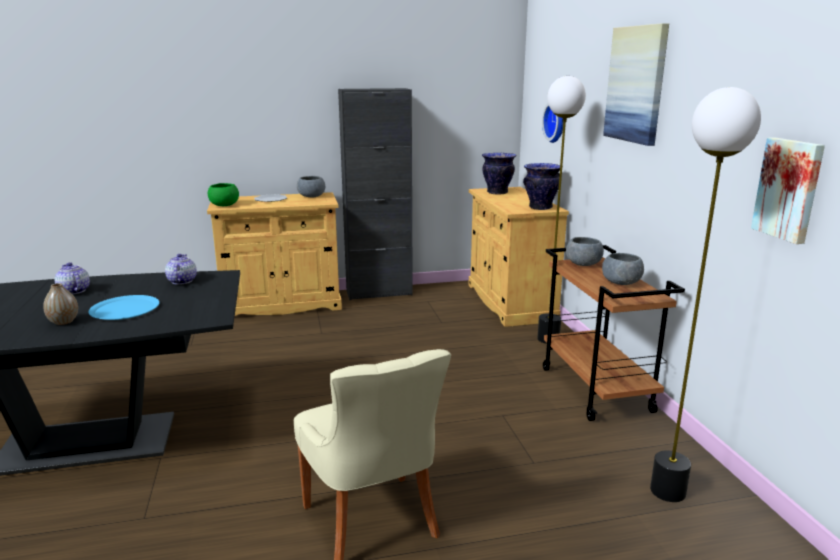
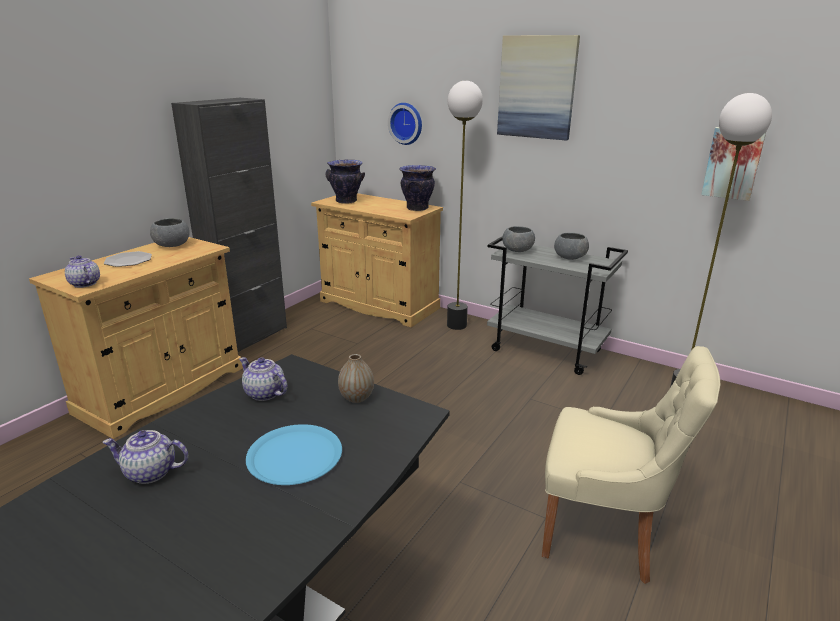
camera: 45 degrees left, 5 degrees up
(64, 322) = (263, 513): vase -> vase (356, 398)
(224, 205) = (84, 284): green bowl -> teapot
(597, 390) = (547, 350): brown cart -> grey cart

